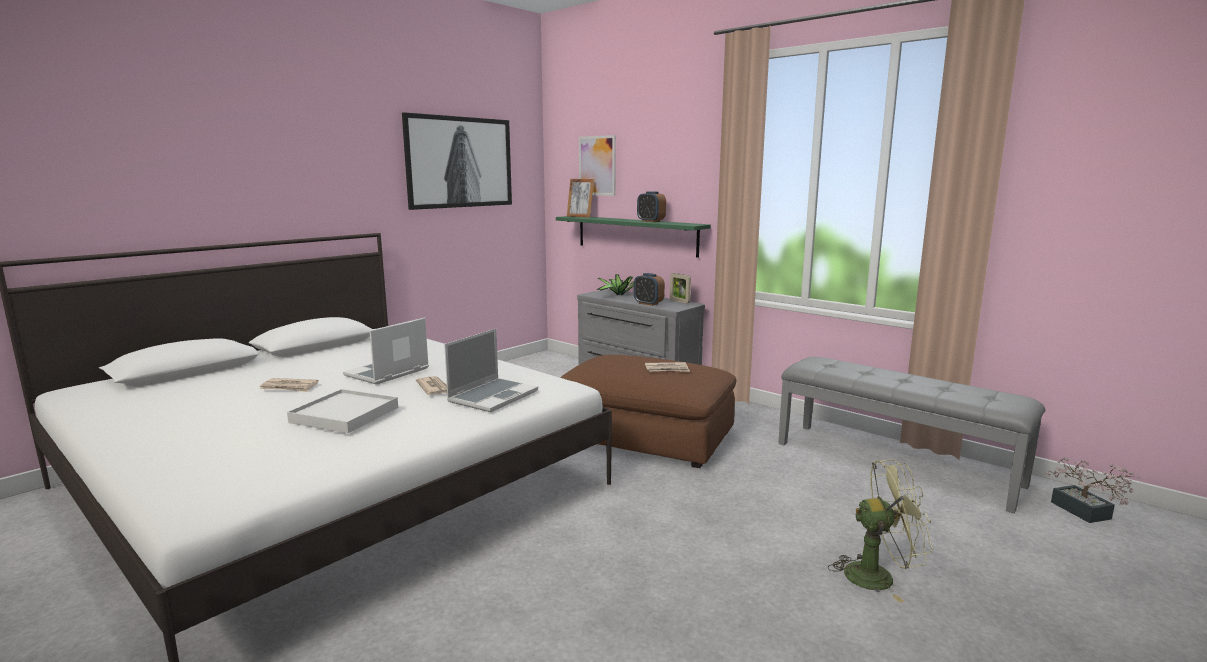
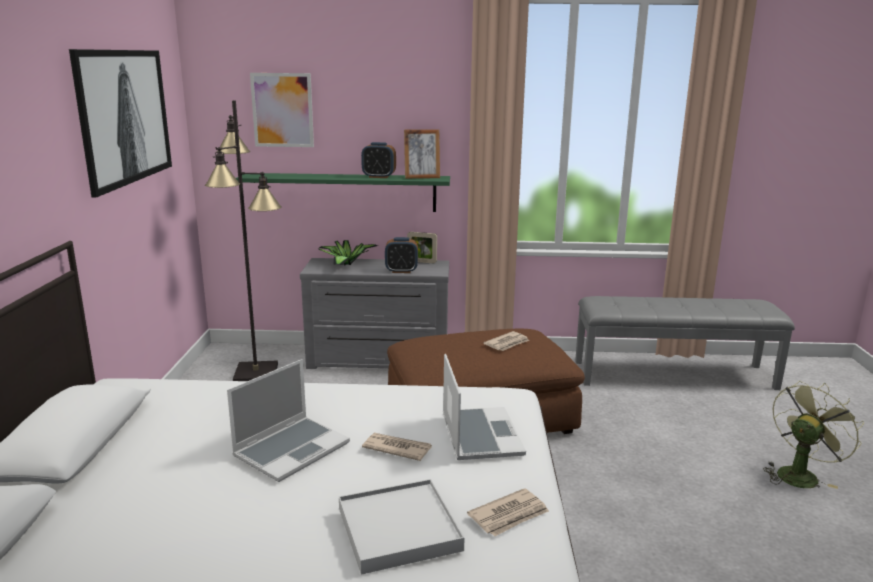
camera: 40 degrees left, 5 degrees up
(289, 387) = (217, 524): newspaper -> newspaper (509, 515)
(387, 373) = (292, 449): laptop -> laptop turned 135 degrees counterclockwise
(544, 371) = (256, 373): none -> black floor lamp
(580, 216) = (267, 175): picture frame -> picture frame (422, 177)
(1085, 513) = (804, 375): potted plant -> none

